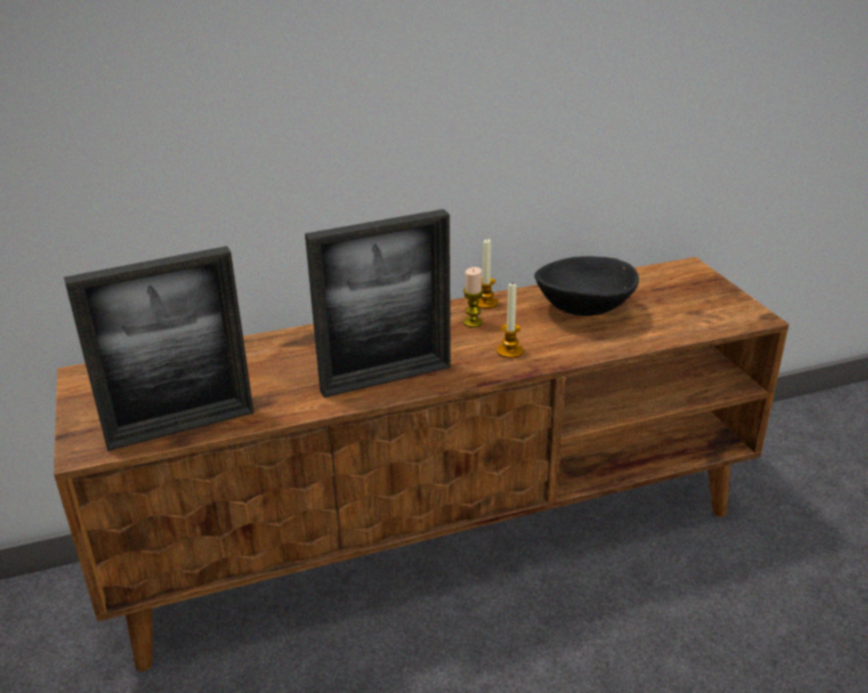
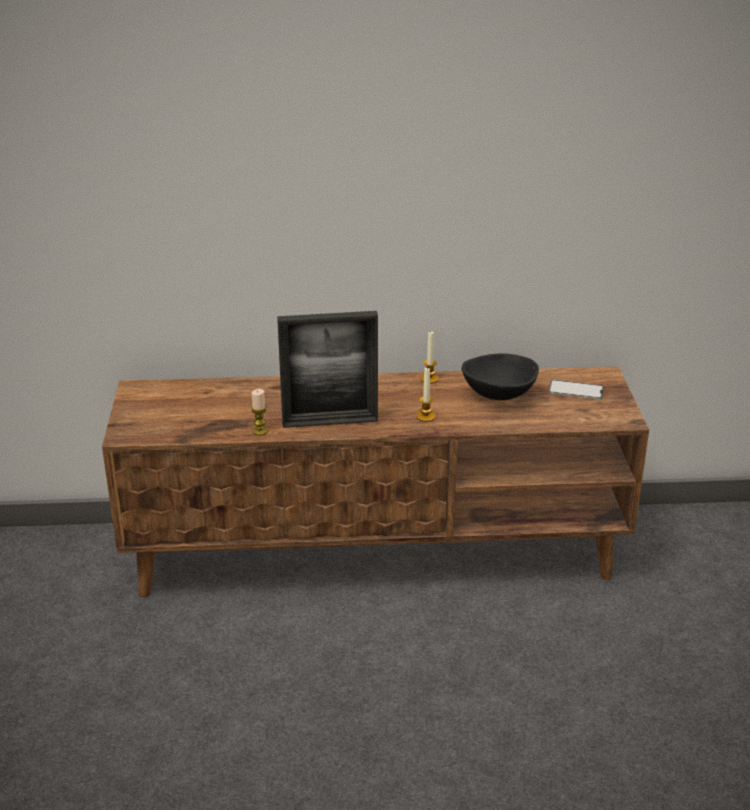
camera: 15 degrees right, 0 degrees up
(181, 427) = (185, 431): picture frame -> none
(473, 322) = (411, 392): candle -> candle (260, 431)
(669, 290) = (576, 390): none -> phone

